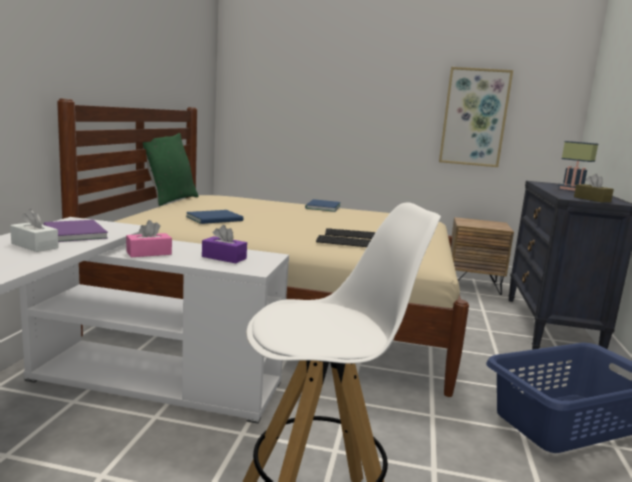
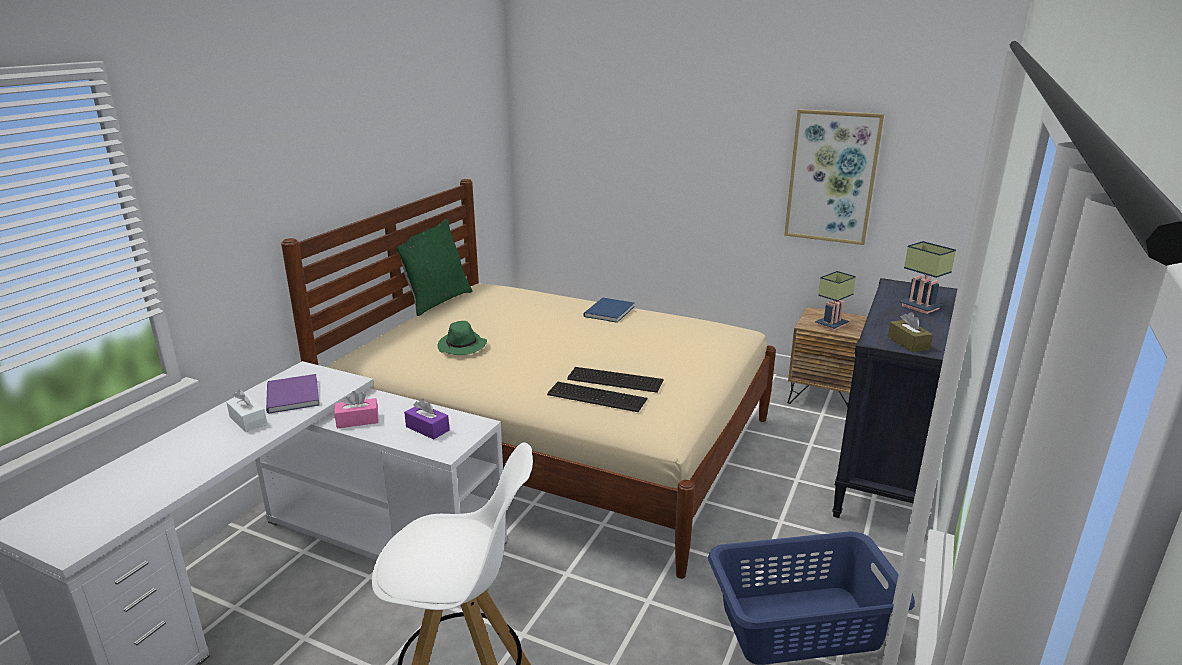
camera: 15 degrees right, 10 degrees up
(216, 219) = (462, 347): blue book -> green hat
(481, 225) = (832, 325): none -> table lamp

